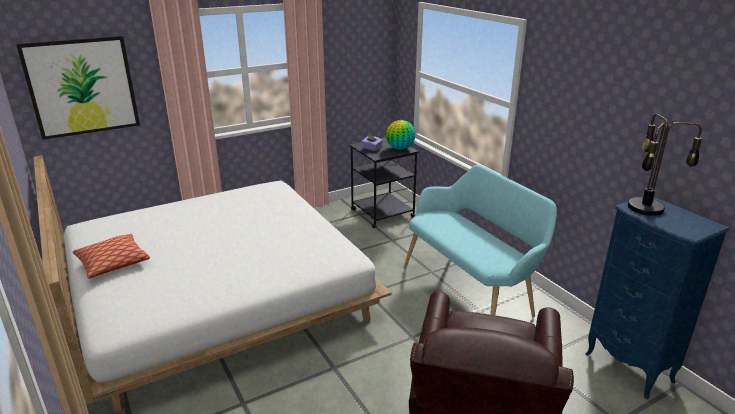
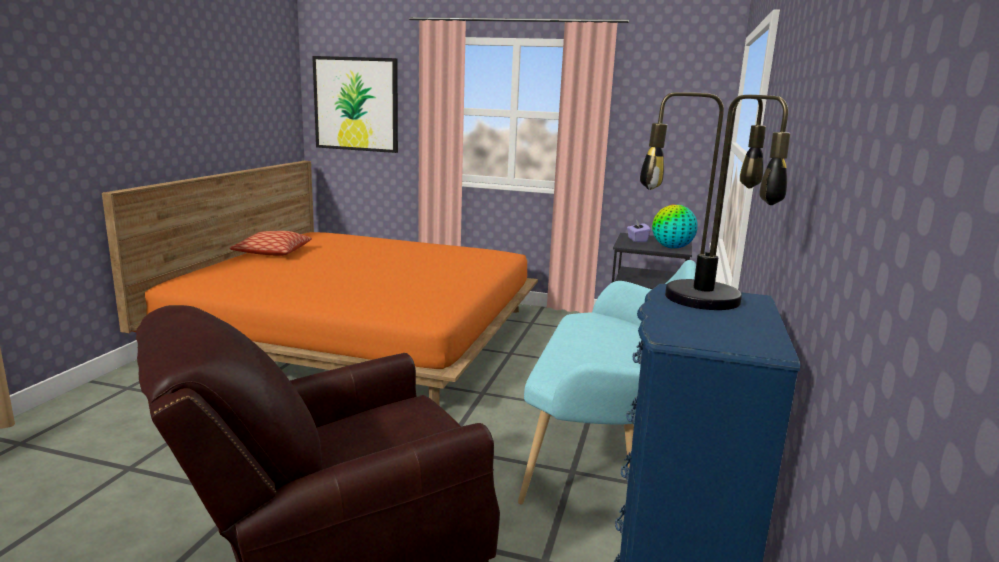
camera: 45 degrees right, 10 degrees down
(217, 295) = (362, 334): white bed -> orange bed

